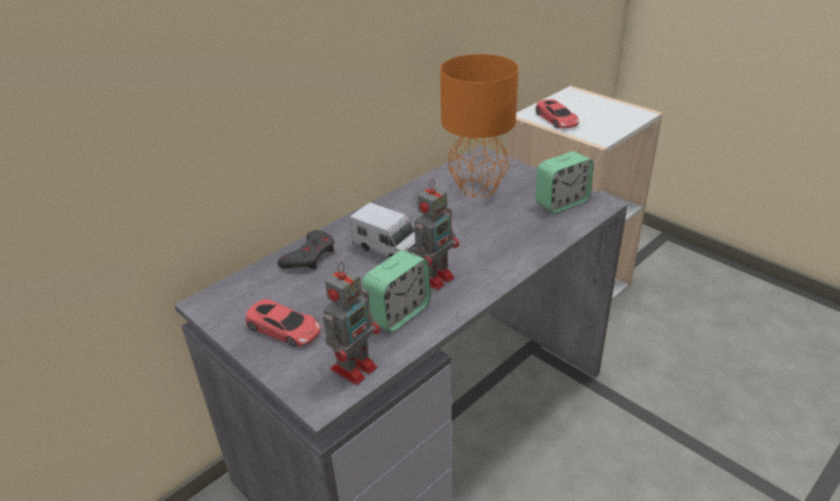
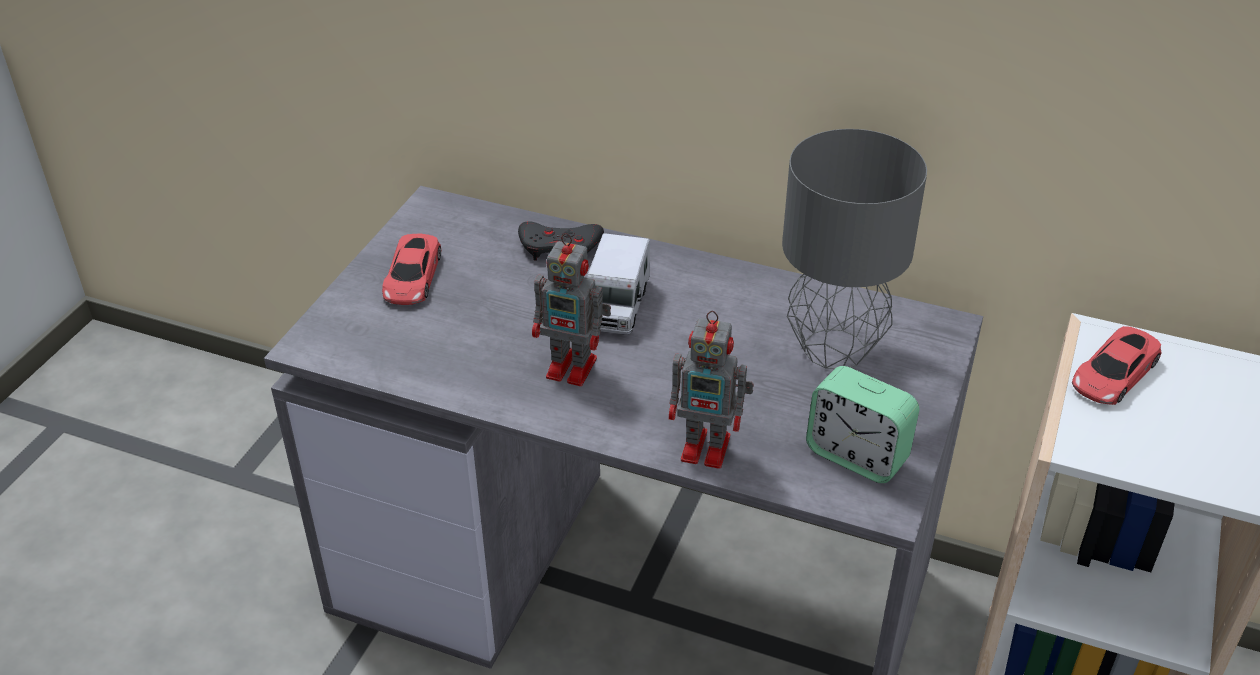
camera: 65 degrees right, 5 degrees up
(355, 366) = (370, 353): toy robot -> toy robot (708, 448)
(399, 313) = (480, 357): alarm clock -> none
(478, 187) = (837, 349): orange table lamp -> grey table lamp

